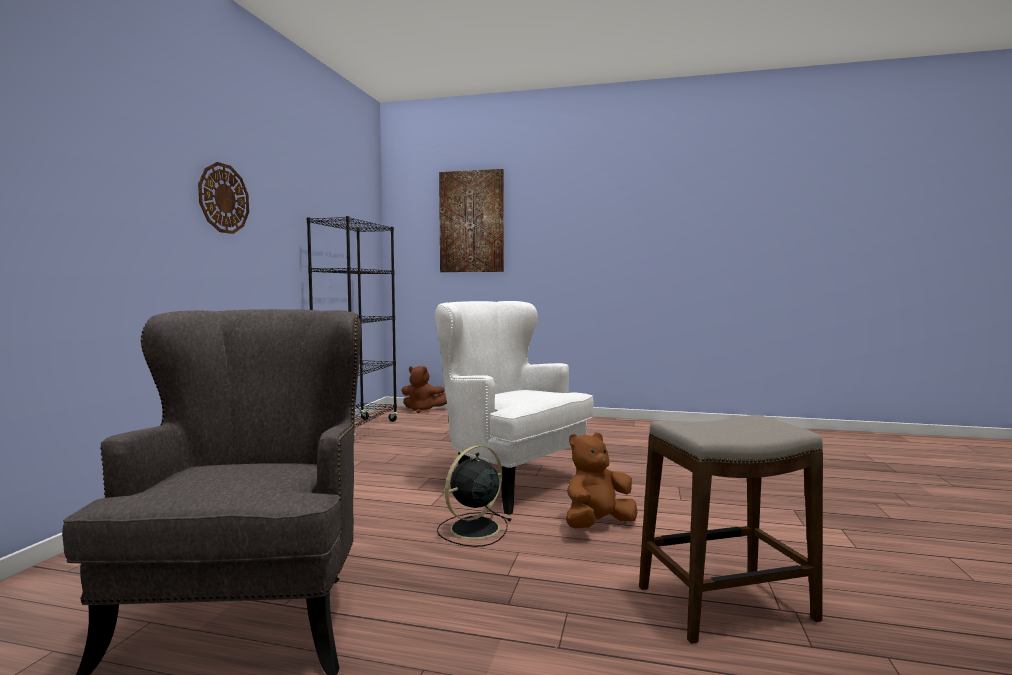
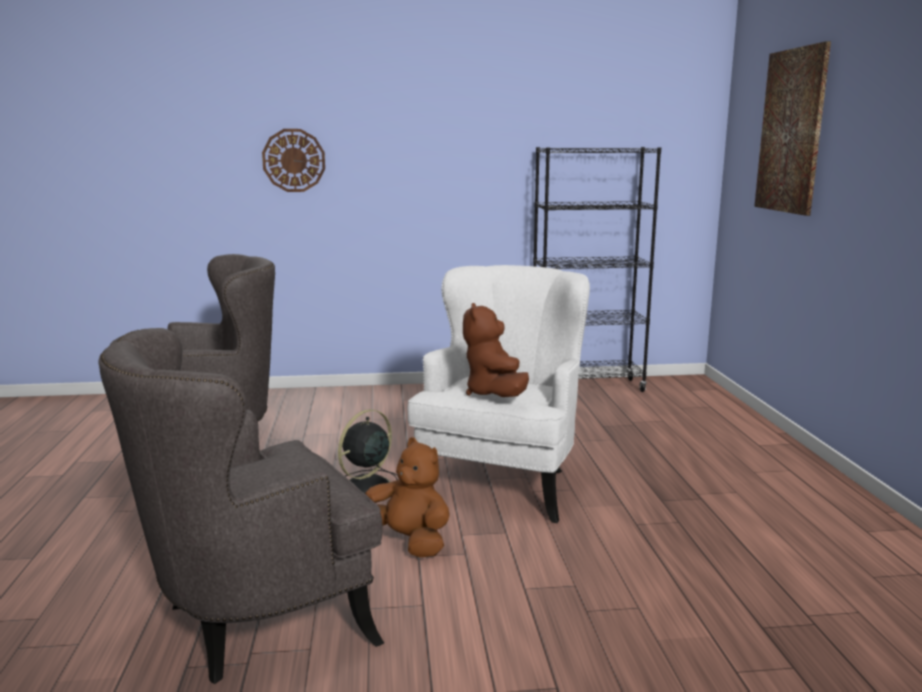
camera: 70 degrees right, 10 degrees up
(223, 198) = (422, 143): wall clock -> wall clock (294, 160)
(423, 410) = (713, 393): brown plush toy -> brown plush toy (494, 394)
(473, 529) = (365, 486): black fan -> black fan turned 75 degrees counterclockwise
(726, 604) = (254, 621): stool -> grey armchair

